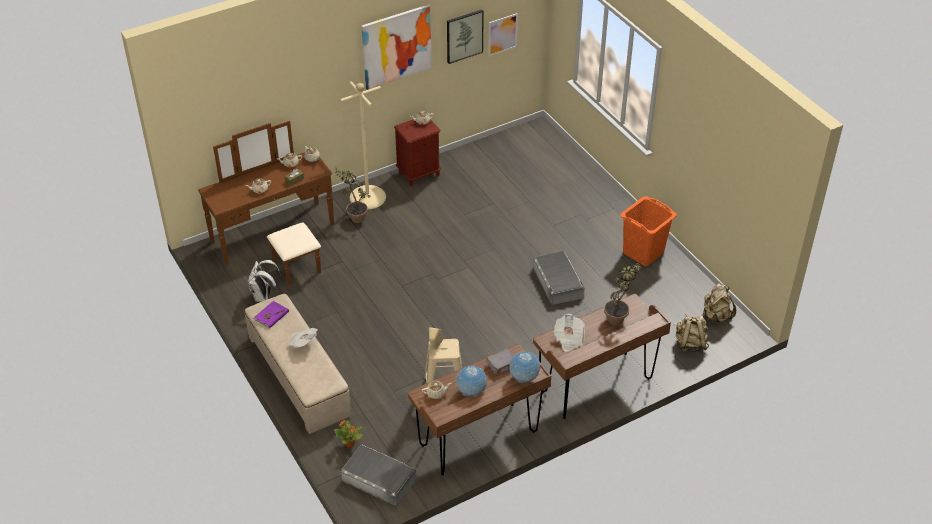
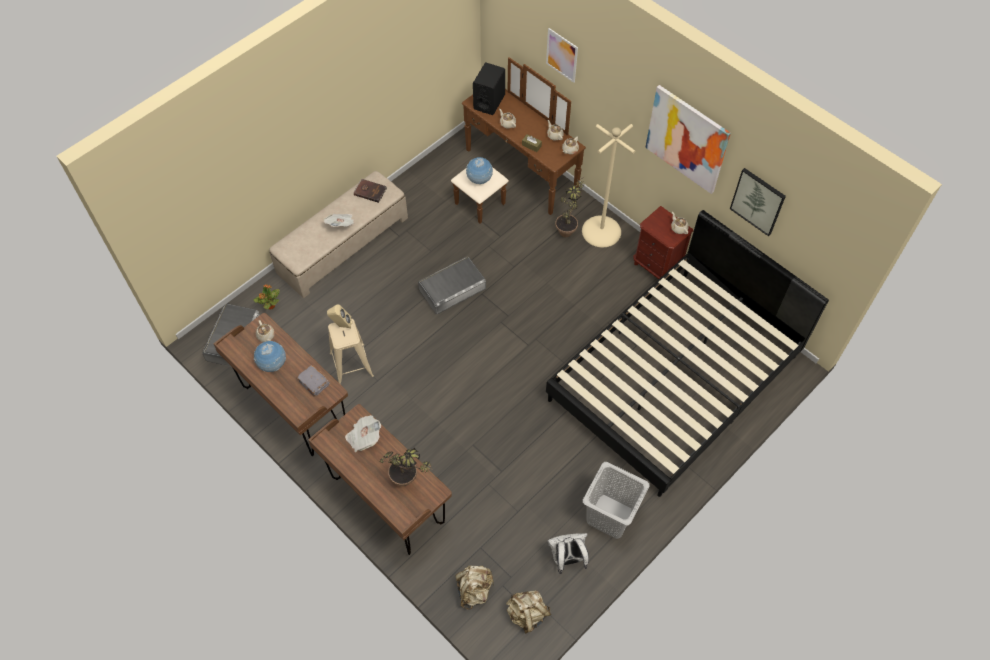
camera: 75 degrees right, 15 degrees up
(225, 196) = (489, 102): none -> black speaker
(264, 296) = (434, 190): white backpack -> white backpack (567, 559)
(271, 315) = (370, 191): purple book -> brown book
(502, 34) = (799, 243): picture -> picture (562, 55)
(524, 378) = (290, 404): globe -> globe (479, 180)
(531, 189) = (674, 378): none -> black bed
(557, 282) = (531, 435): grey storage box -> grey storage box (452, 288)
(643, 252) = (609, 515): orange laundry basket -> grey laundry basket

